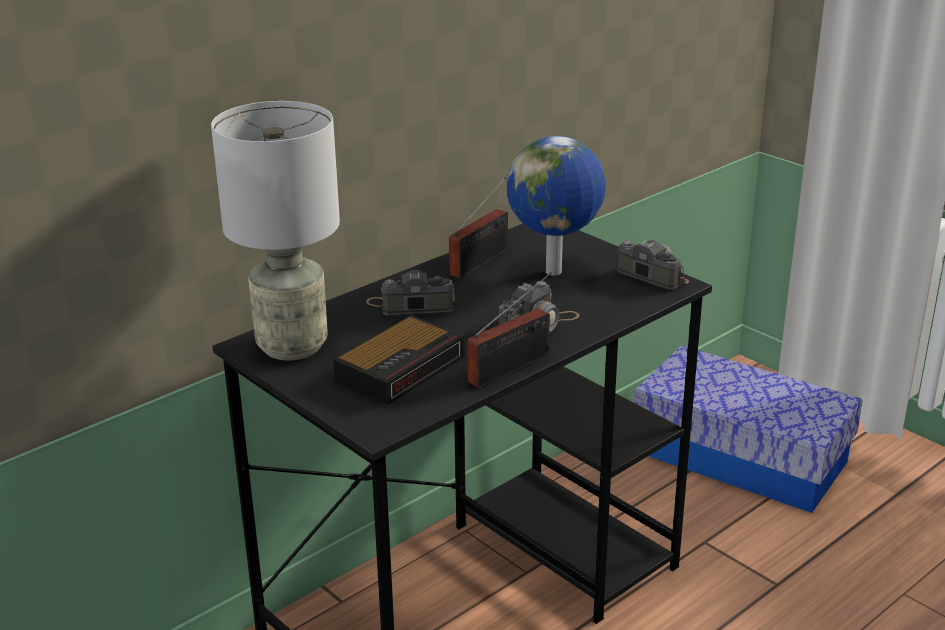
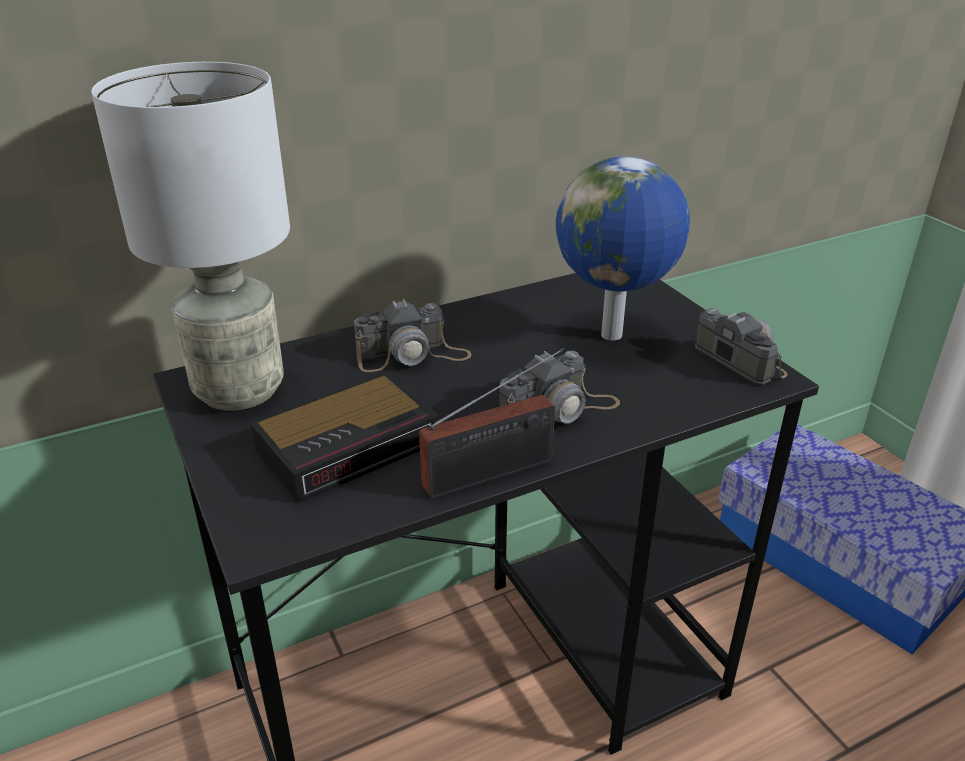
camera: 15 degrees right, 5 degrees up
(410, 305) = (412, 355): camera -> camera turned 150 degrees clockwise
(483, 261) = (531, 308): radio -> none

